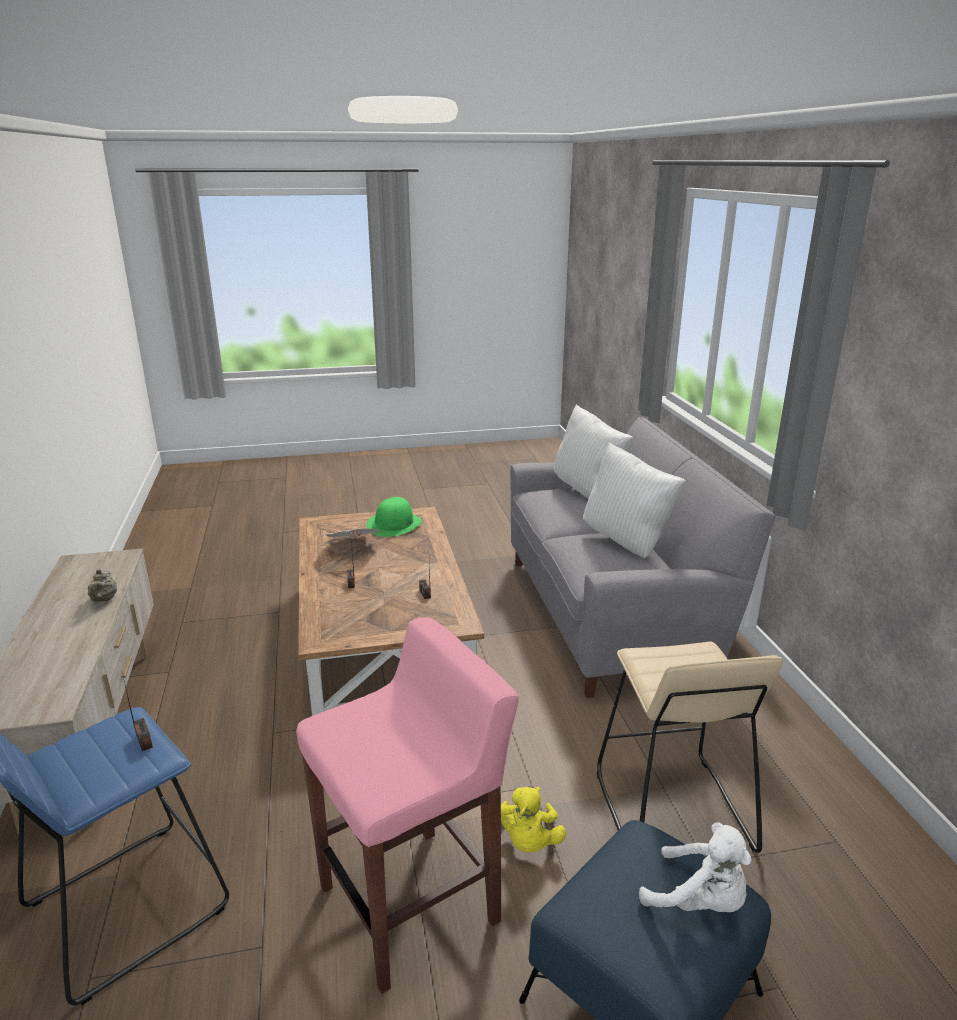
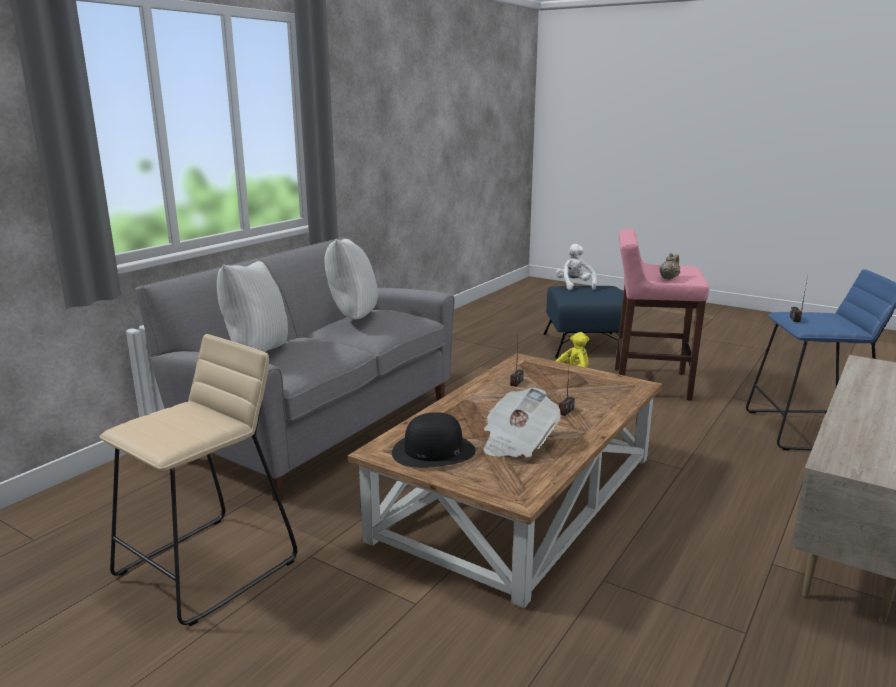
camera: 135 degrees left, 5 degrees down
(104, 600) = (846, 419): beige teapot -> beige teapot (669, 278)
(394, 524) = (433, 451): green hat -> black hat
(670, 810) = (491, 361): beige stool -> beige stool (207, 568)

